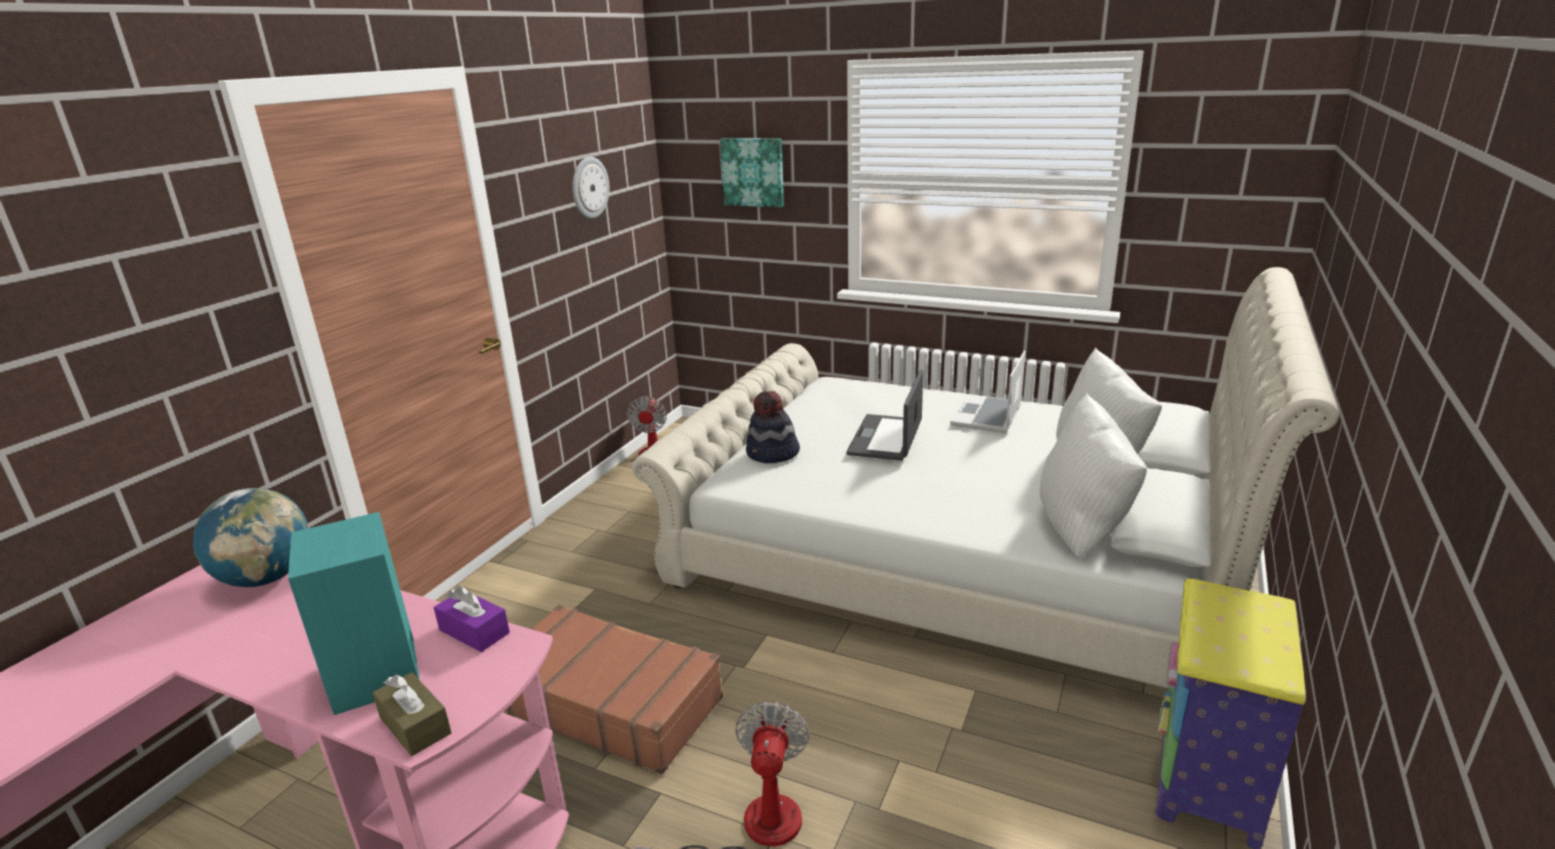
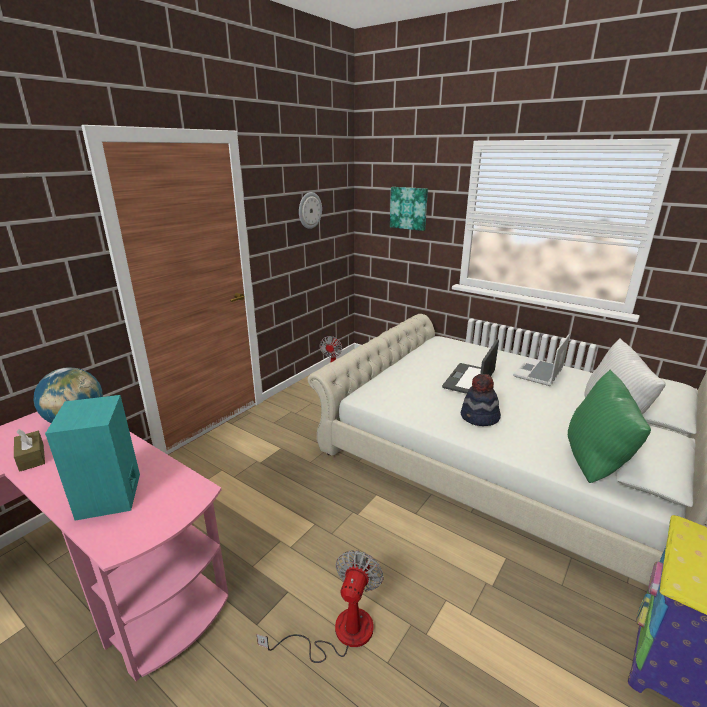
camera: 10 degrees right, 0 degrees up
(415, 725) = (117, 537): brown tissue box -> brown tissue box (31, 457)
(474, 631) = (176, 476): purple tissue box -> none
(609, 702) = (272, 523): brown suitcase -> none
(772, 454) = (395, 381): hat -> hat (479, 418)
(1083, 532) = (596, 464): white pillow -> green pillow

